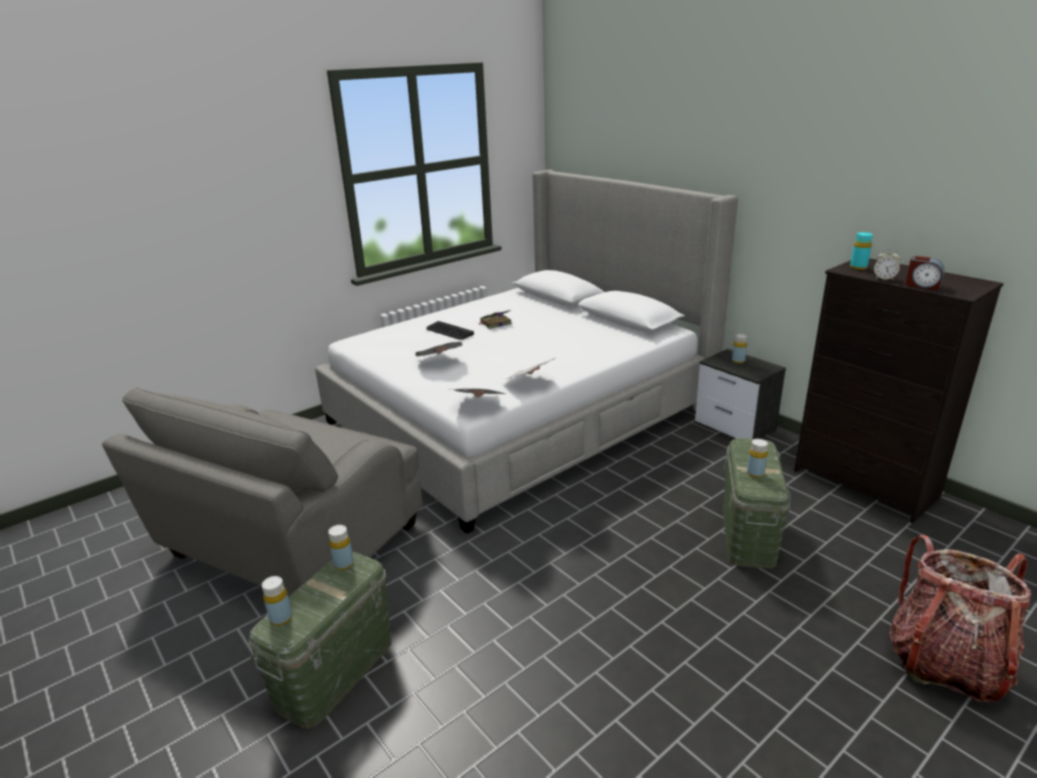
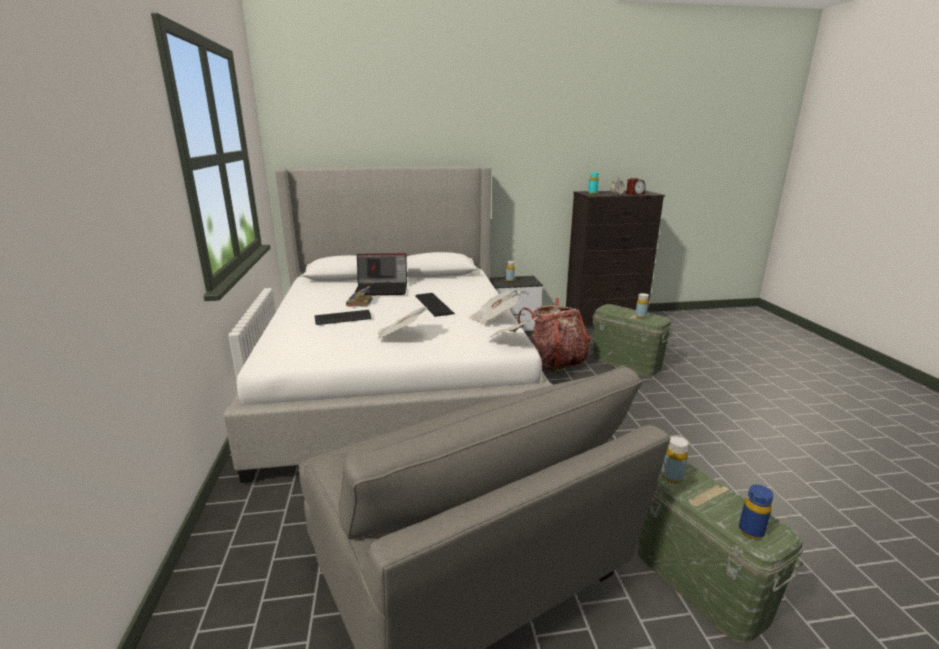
camera: 60 degrees left, 5 degrees down
(281, 618) = (751, 531): yellow bottle -> blue bottle
(533, 348) = (434, 304): none -> keyboard
(543, 318) = (382, 289): none -> laptop
(945, 662) = (750, 361): backpack -> backpack (555, 362)

